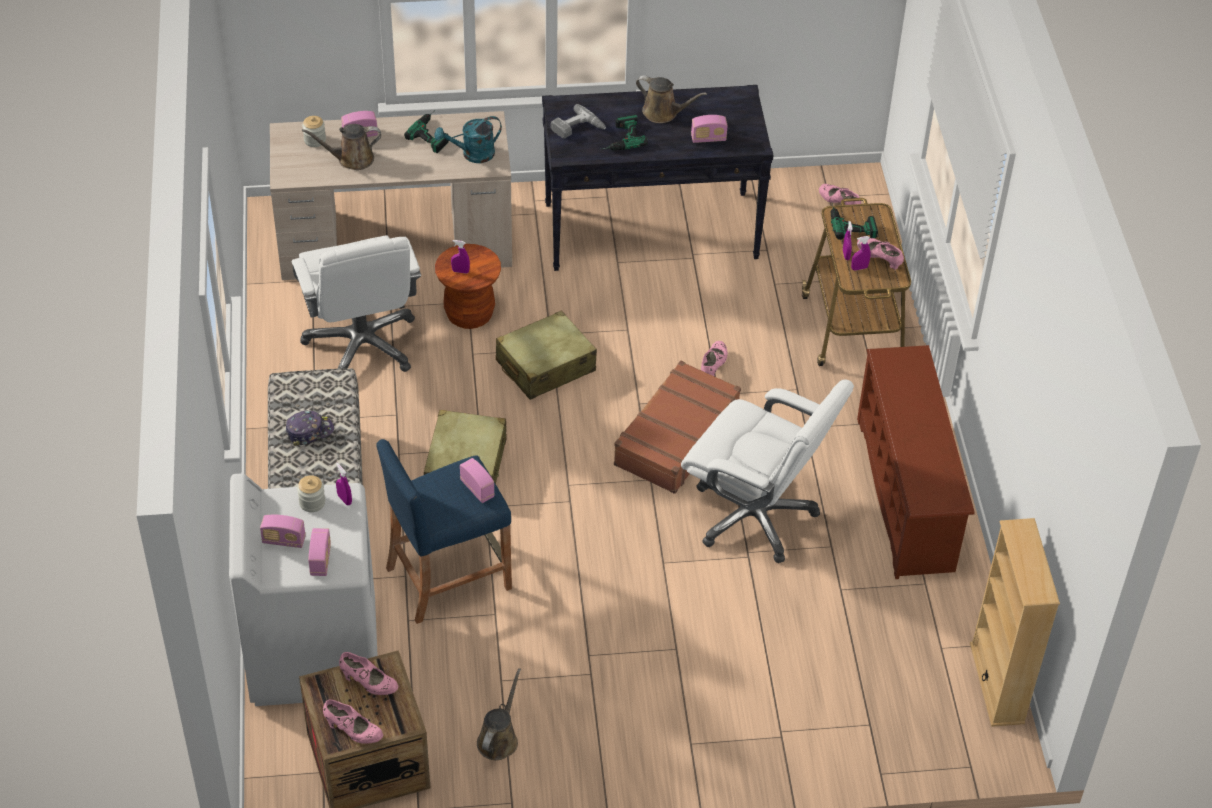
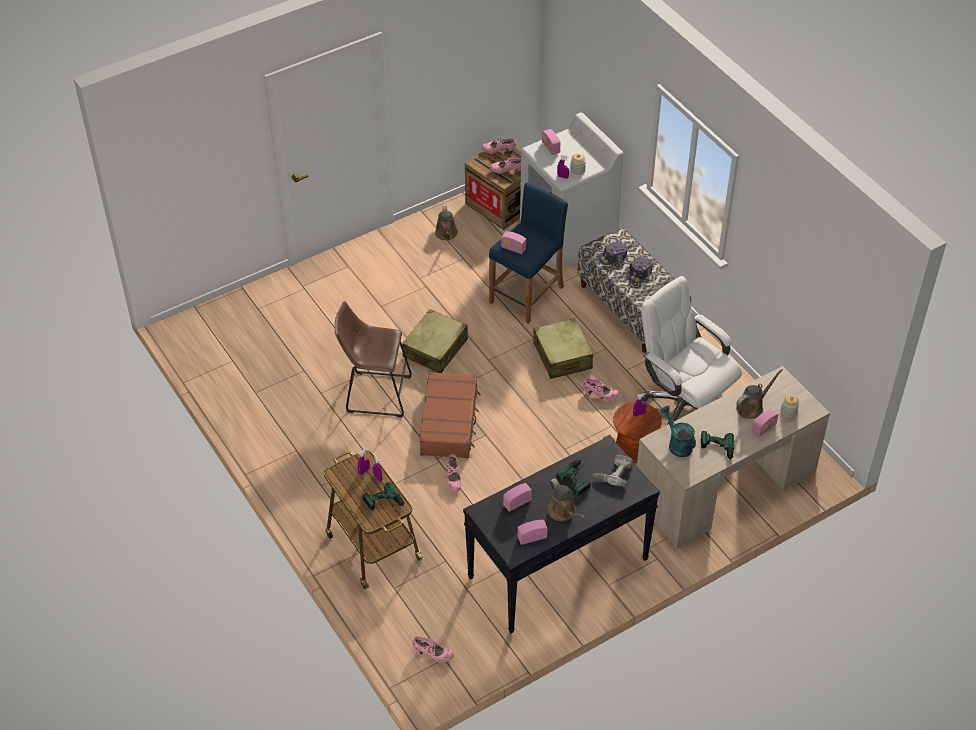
camera: 155 degrees right, 0 degrees up
(284, 540) = (576, 148): radio -> radio (532, 538)
(325, 471) = (613, 257): none -> cap
(472, 154) = (677, 444): turquoise watering can -> turquoise watering can turned 75 degrees counterclockwise
(545, 366) = (560, 436): beige suitcase -> beige suitcase (435, 348)
(663, 113) = (563, 512): brown watering can -> brown watering can turned 120 degrees counterclockwise
(755, 515) = (374, 393): white office chair -> brown stool
(879, 259) = (353, 483): pink shoe -> pink shoe (600, 395)
(907, 495) = (287, 442): brown shoe rack -> none
(997, 683) = (194, 354): beige bookcase -> none

